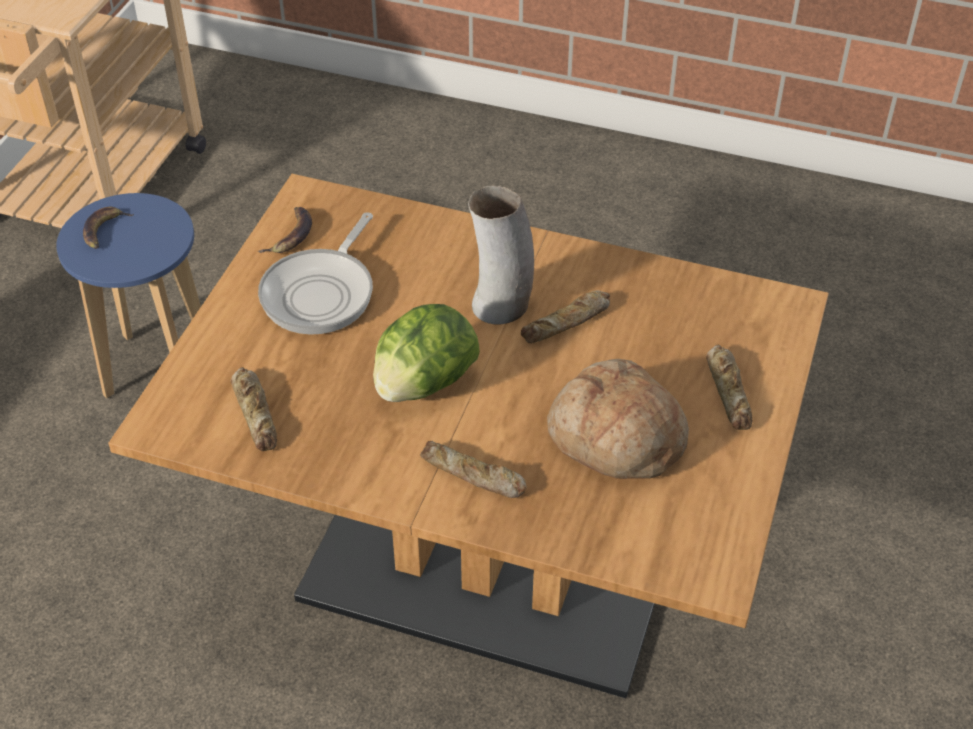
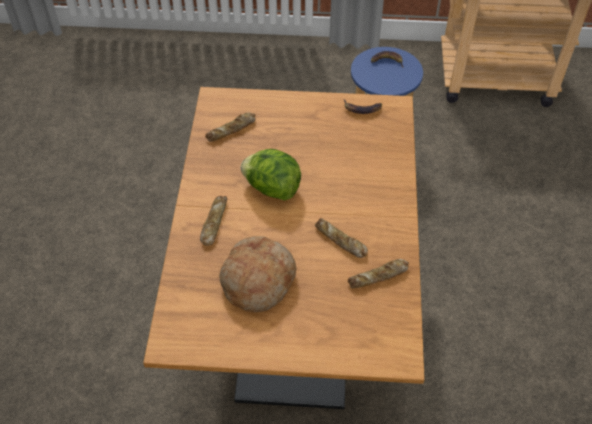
camera: 75 degrees right, 5 degrees up
(321, 293) = (323, 132): frying pan -> none
(501, 306) = (342, 208): vase -> none
(729, 392) = (311, 332): bread -> bread (379, 277)

